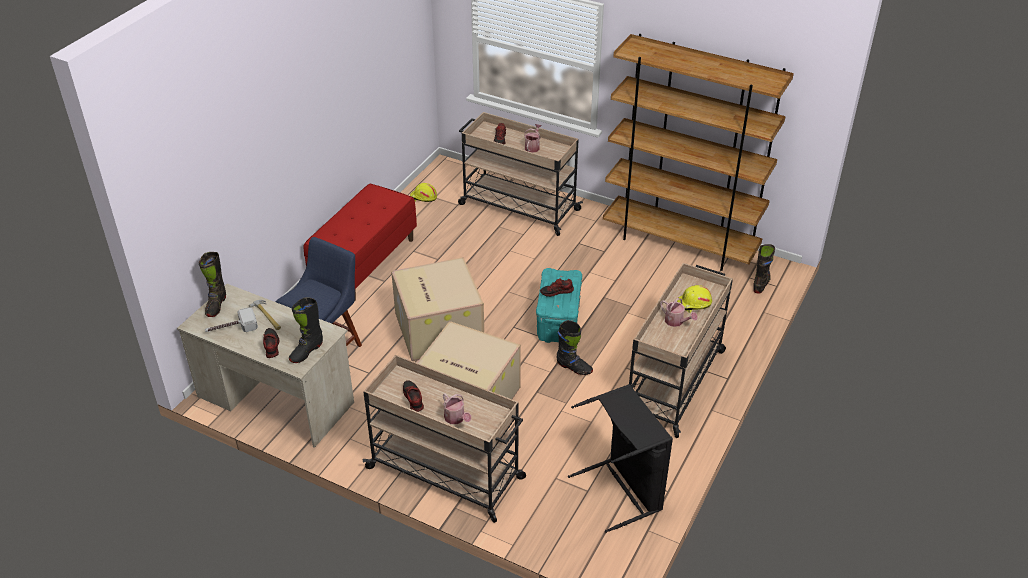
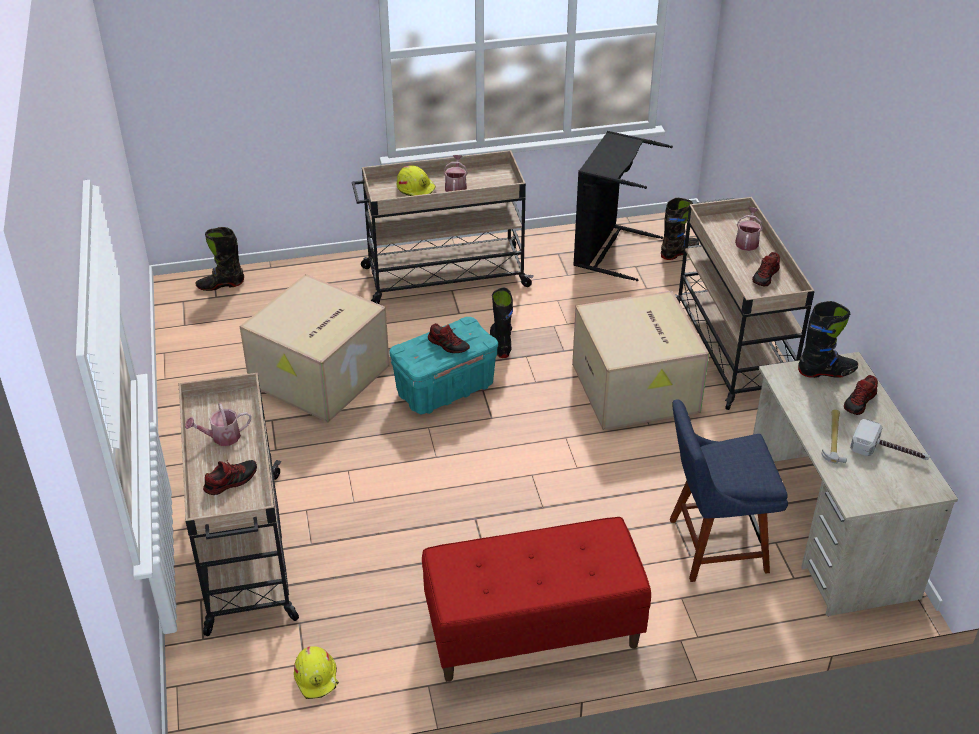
camera: 130 degrees left, 0 degrees up
(216, 305) = (884, 495): black boot -> black boot (679, 252)
(437, 328) = (566, 474): cardboard box -> cardboard box (320, 377)
(680, 243) = (194, 369): brown bookcase -> none

